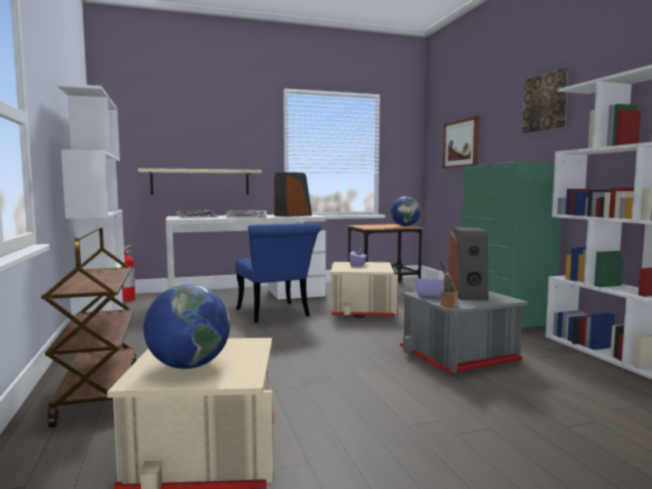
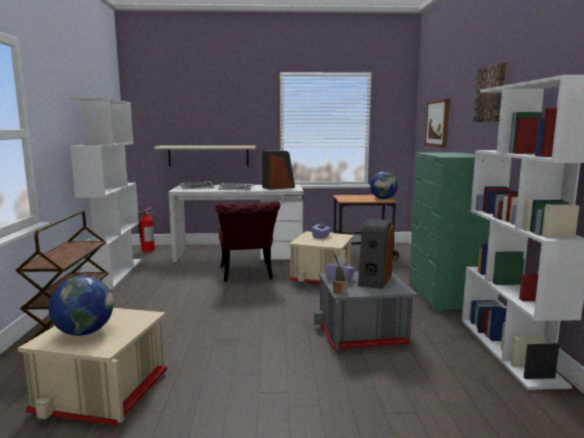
camera: 15 degrees right, 5 degrees up
(276, 314) = (247, 275): blue chair -> red chair

